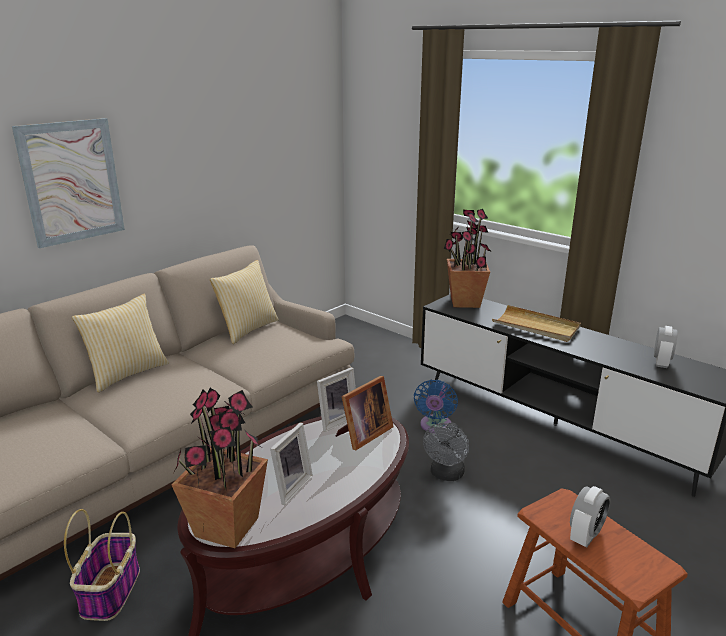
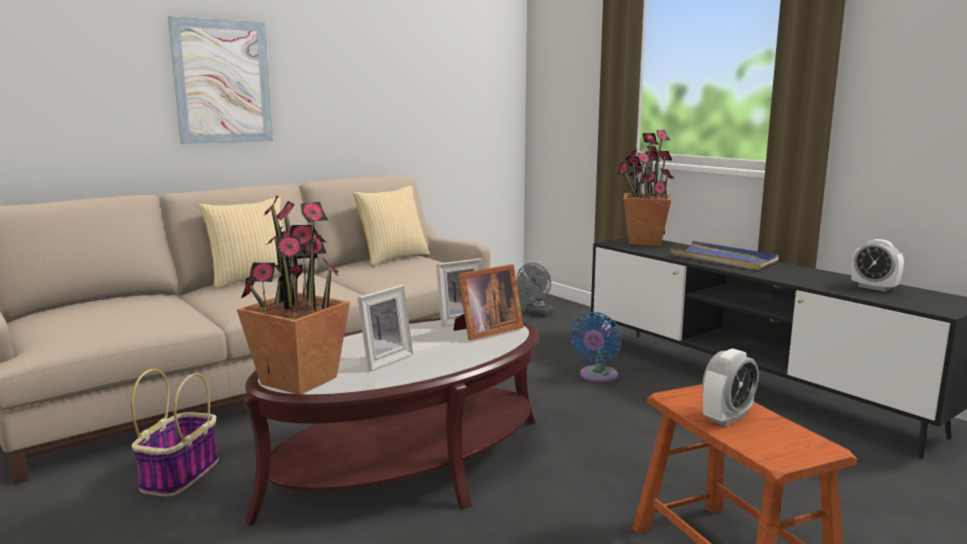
camera: 10 degrees right, 10 degrees down
(446, 475) = (597, 415): grey fan -> grey fan (536, 314)
(536, 326) = (723, 259): beige tray -> blue tray
(661, 363) = (874, 288): alarm clock -> alarm clock turned 105 degrees clockwise

